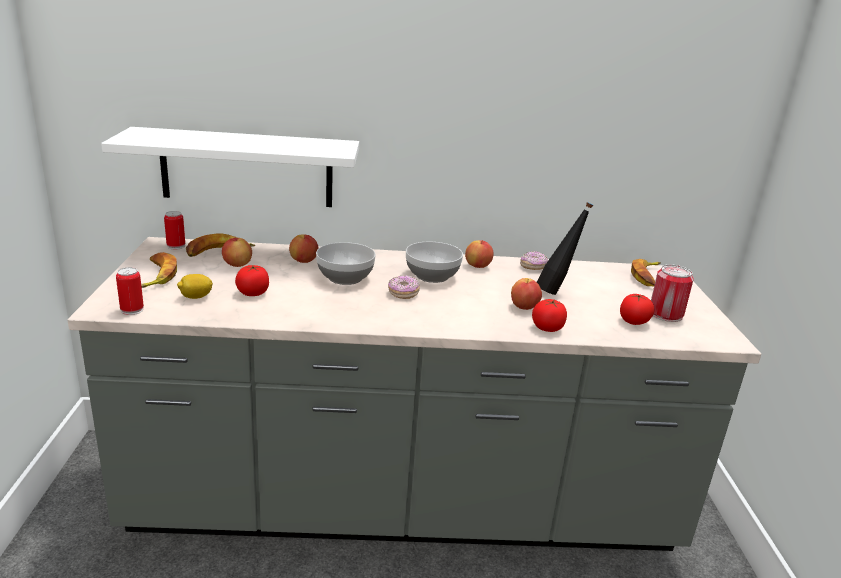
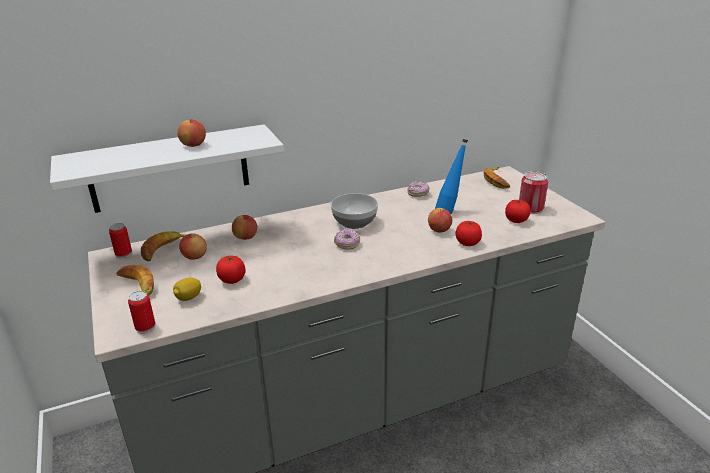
camera: 20 degrees left, 5 degrees up
(346, 277) = (292, 243): bowl -> none
(478, 266) = (379, 204): apple -> apple (194, 145)
(556, 291) = (449, 210): black bottle -> blue bottle

